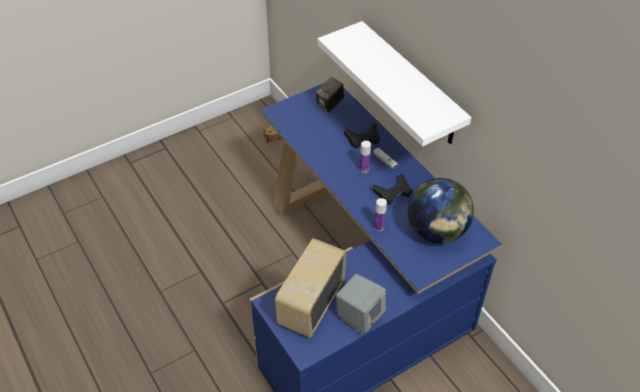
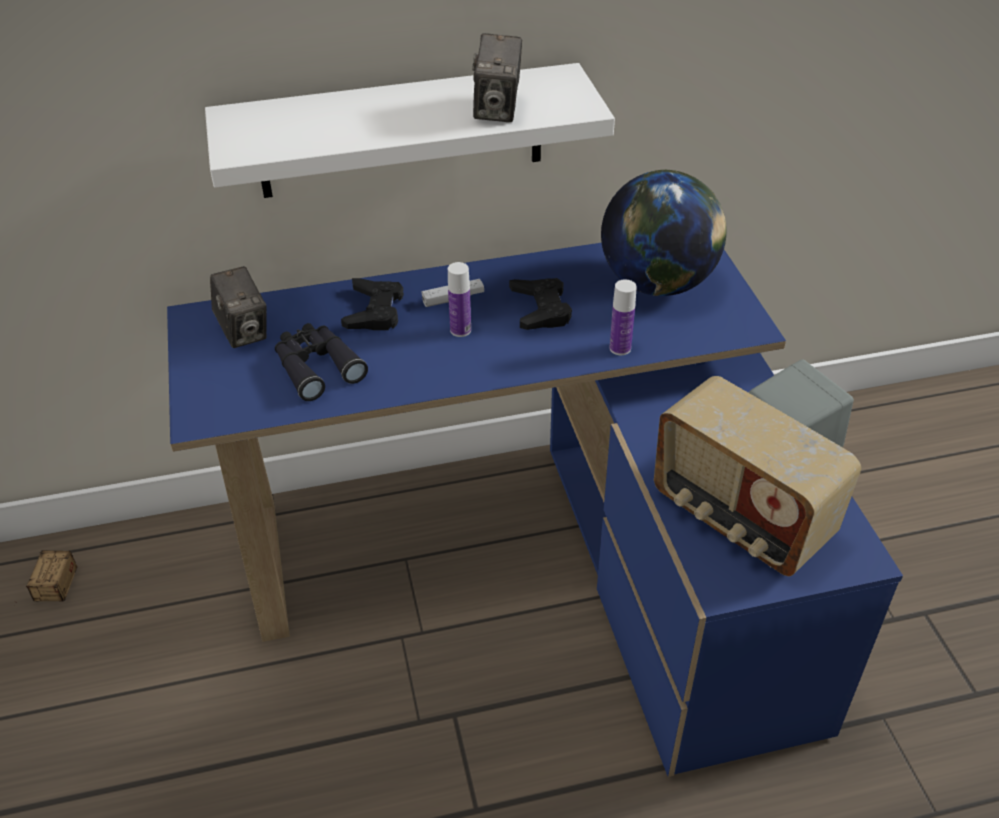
camera: 70 degrees left, 5 degrees down
(318, 133) = (316, 367): none -> black binoculars
(407, 101) = (497, 110): none -> camera

